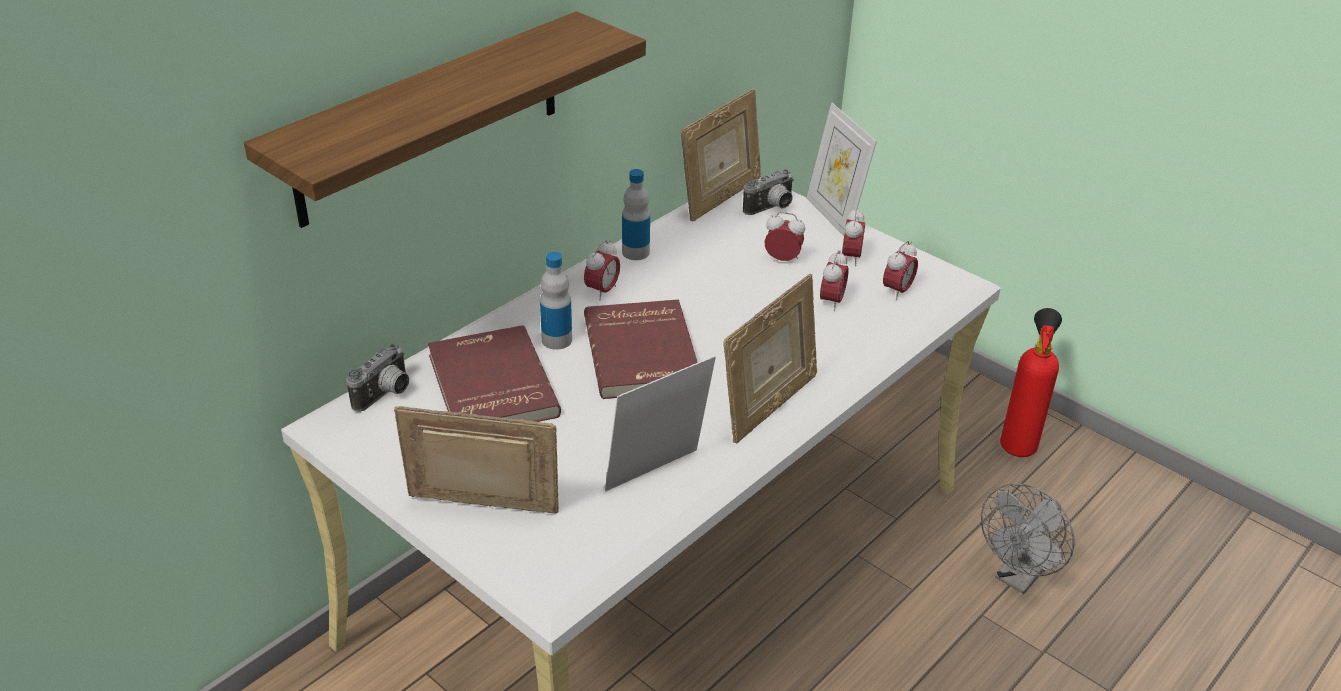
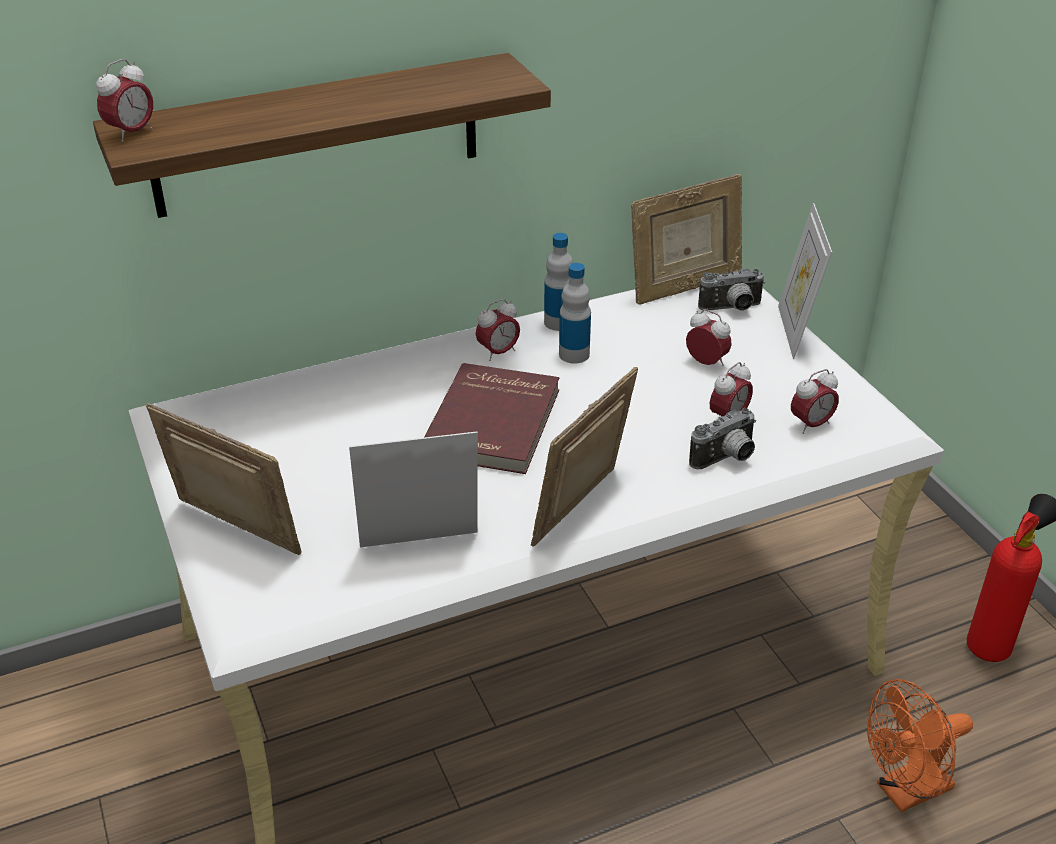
camera: 25 degrees right, 0 degrees up
(386, 395) = (231, 402): camera -> camera (726, 459)
(489, 386) = (327, 417): red book -> none
(556, 340) = (420, 389): bottle -> bottle (574, 354)
(768, 407) = (582, 509): picture frame -> picture frame turned 150 degrees clockwise
(850, 258) = (783, 378): alarm clock -> alarm clock (131, 133)
(1018, 577) = (905, 792): grey fan -> orange fan

